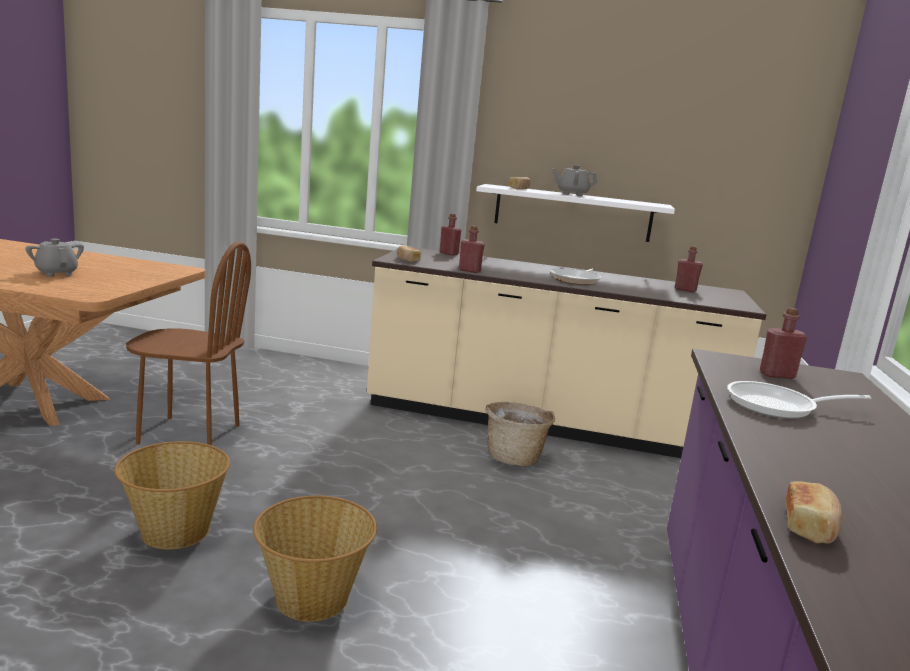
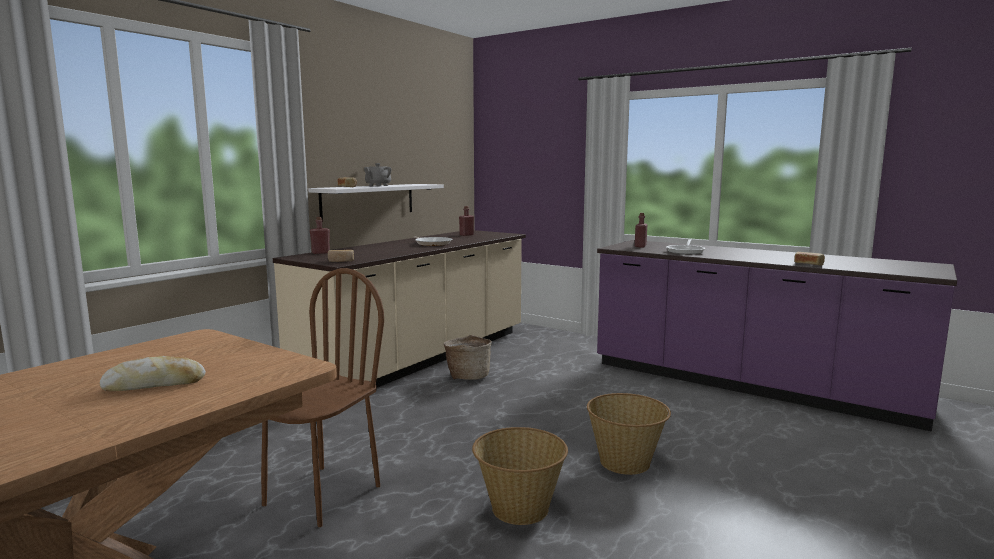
camera: 65 degrees left, 5 degrees down
(57, 273) = (155, 384): grey teapot -> bread
(469, 271) = (393, 255): red bottle -> none

